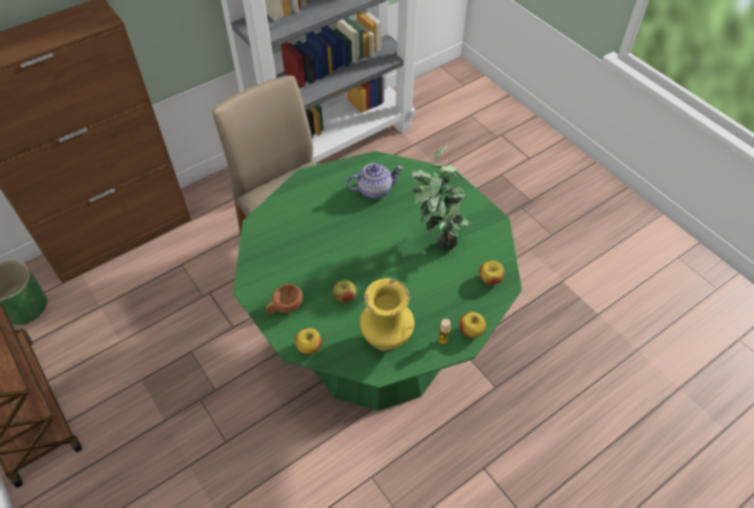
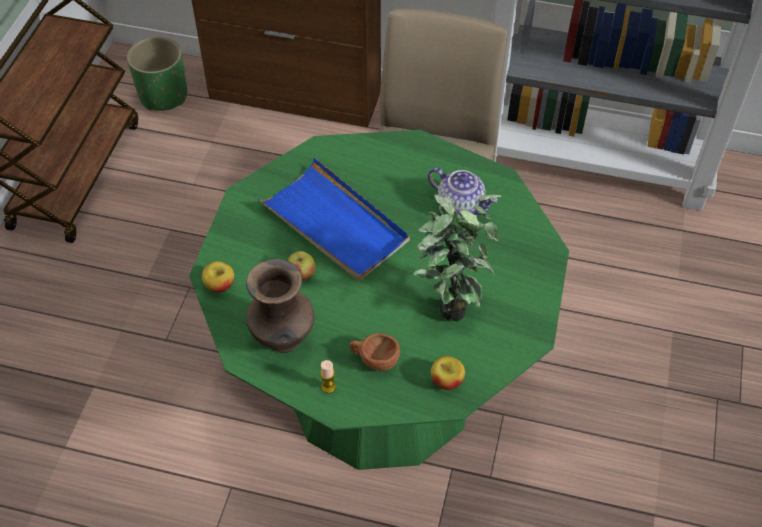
camera: 50 degrees right, 0 degrees up
(285, 308) = (245, 237): brown cup -> brown cup (374, 360)
(324, 255) = (335, 224): none -> blue tray
(387, 340) = (284, 341): yellow vase -> brown vase
(471, 331) = (362, 405): apple -> none

